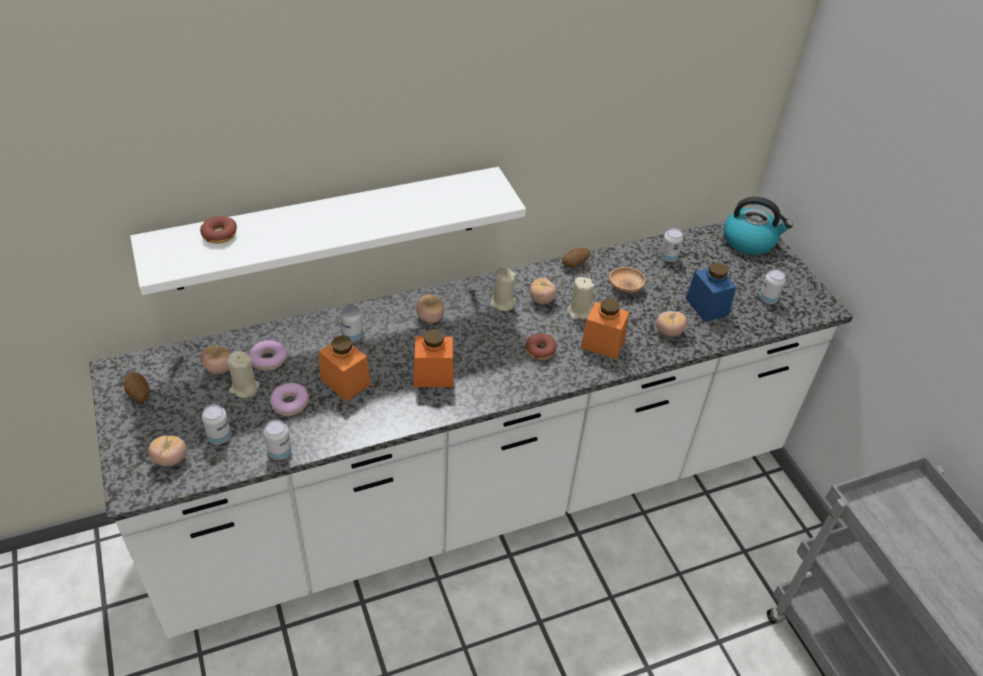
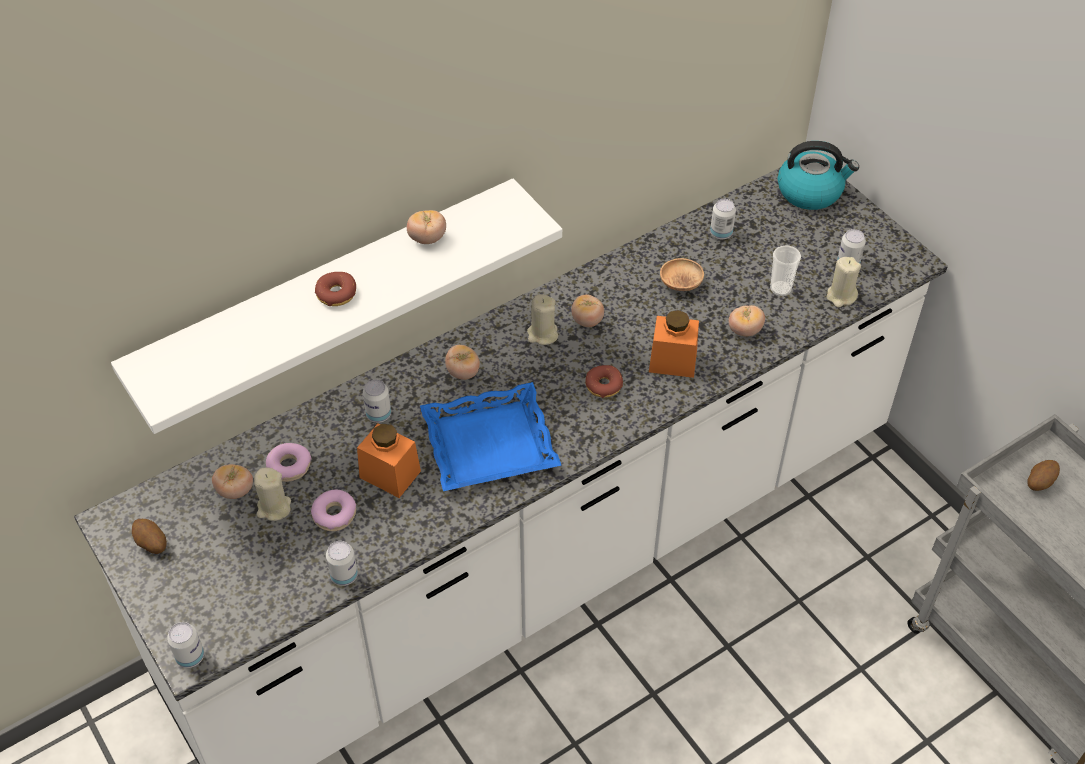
camera: 10 degrees left, 5 degrees up
(170, 459) = (221, 613): tomato -> tomato (427, 238)
(219, 235) = (217, 339): donut -> donut (336, 294)
(219, 437) = (267, 573): can -> can (190, 657)
(433, 375) = (489, 443): orange jar -> blue tray
(574, 264) = (613, 266): potato -> potato (1039, 482)
(579, 311) = (635, 326): beige candle -> beige candle (841, 296)
(707, 306) = (780, 288): blue jar -> cup

